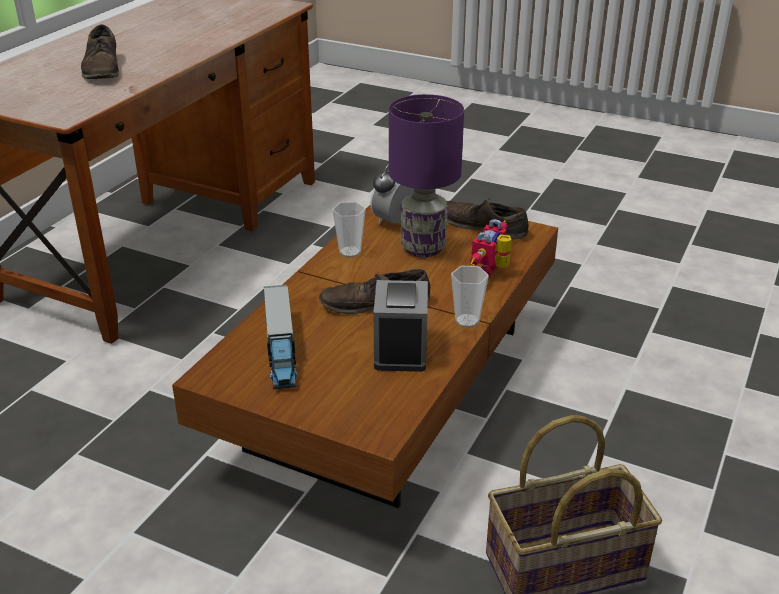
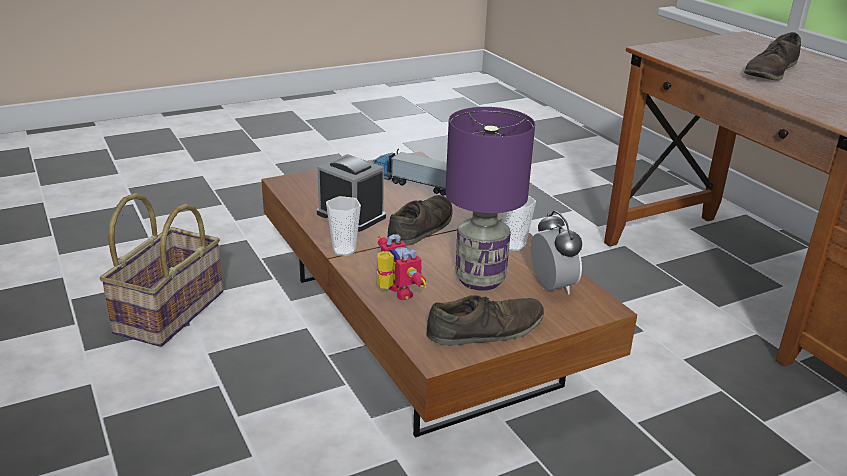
camera: 125 degrees right, 5 degrees down
(103, 68) = (771, 72): brown shoe -> brown shoe turned 75 degrees counterclockwise

